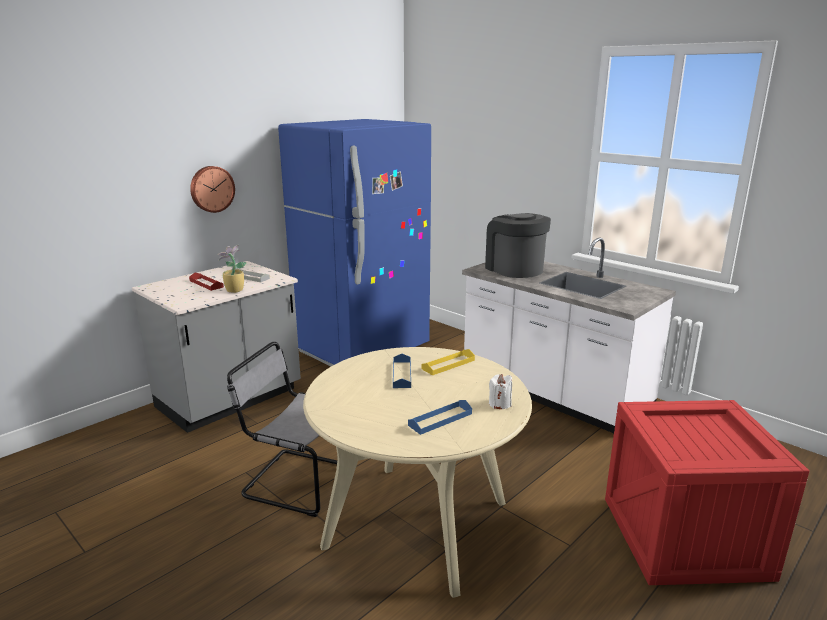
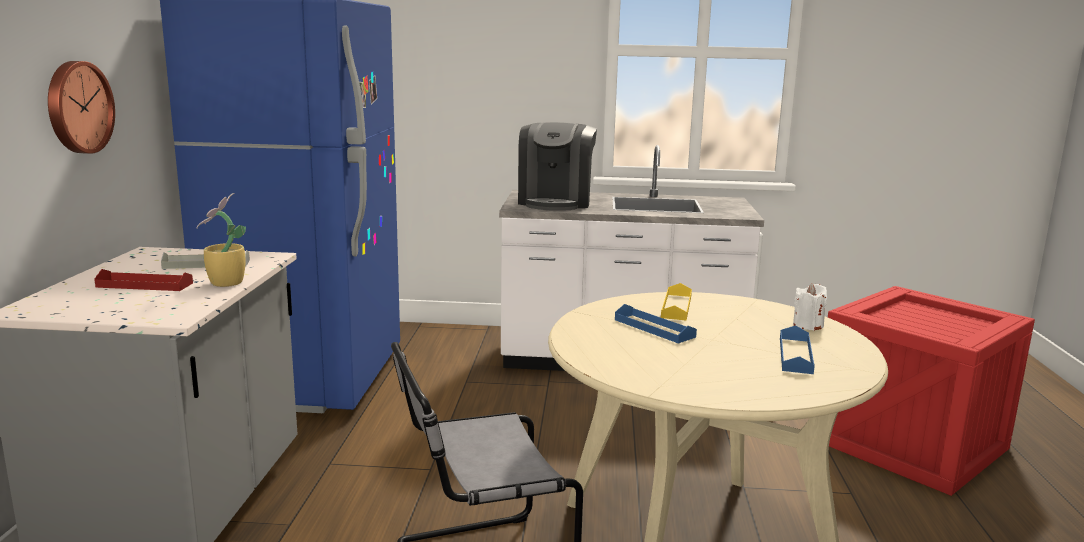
camera: 40 degrees left, 5 degrees down
(514, 269) = (556, 202): coffee machine -> coffee machine turned 105 degrees counterclockwise

